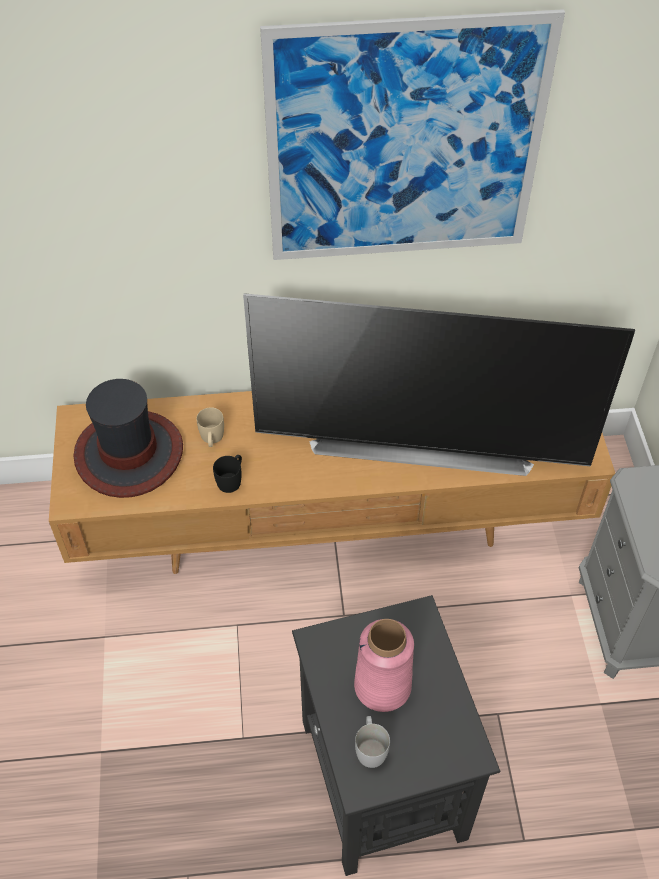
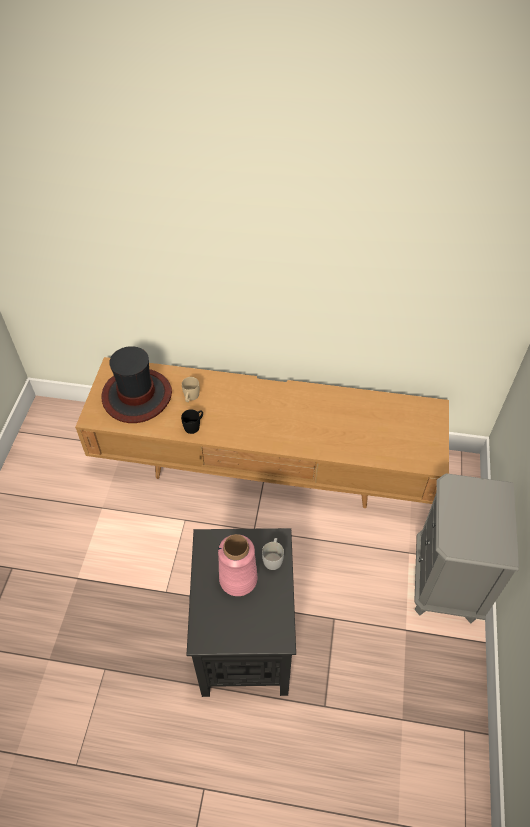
camera: 15 degrees right, 0 degrees up
(370, 747) = (217, 616): white mug -> white mug (273, 558)
(404, 144) = (332, 226): picture -> none
(421, 442) = (324, 427): television -> none

